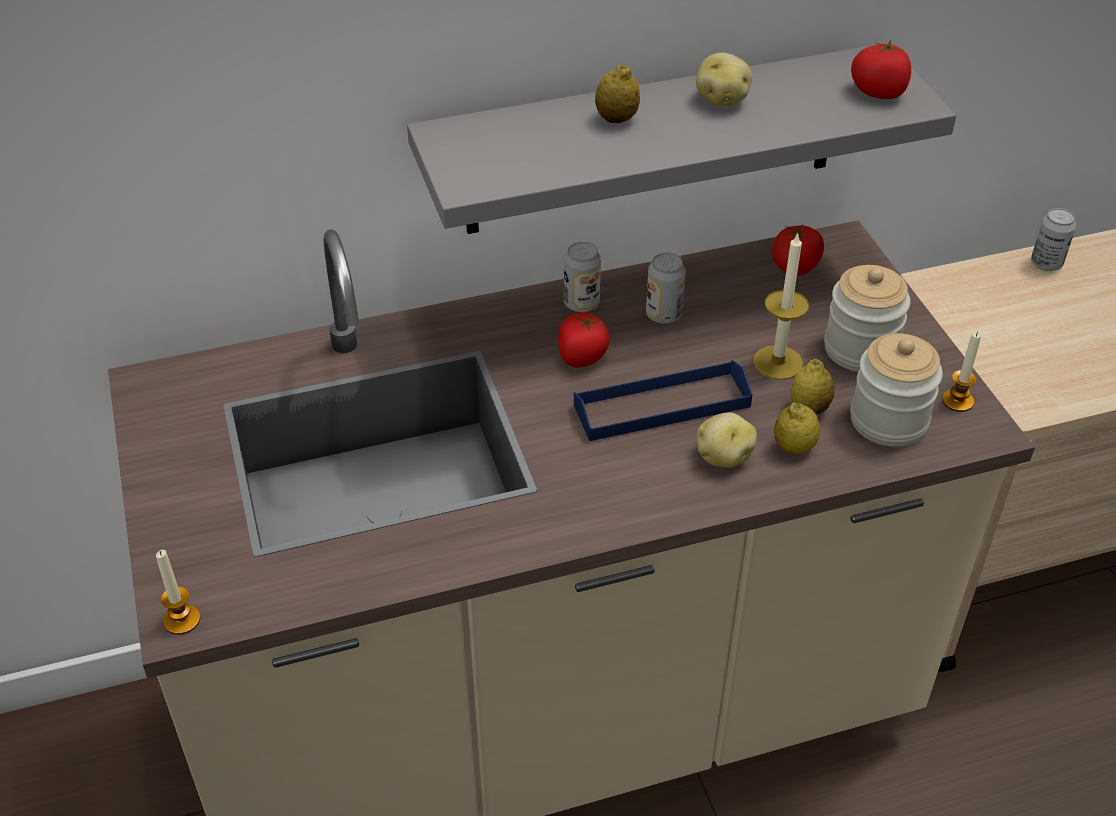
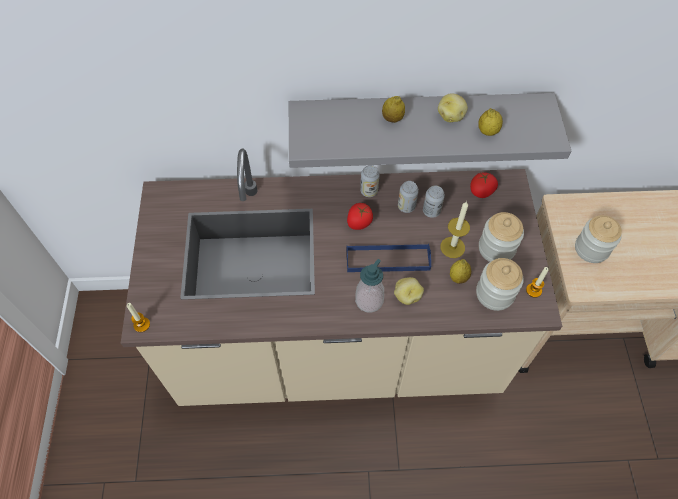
camera: 15 degrees right, 15 degrees up
(651, 479) = (369, 300): none -> soap dispenser
(794, 447) = (443, 298): lemon -> lemon (487, 131)
(878, 92) = (535, 127): tomato -> none
(1022, 341) = (591, 249): none -> jar
(1046, 263) = (623, 204): can -> can (431, 211)

